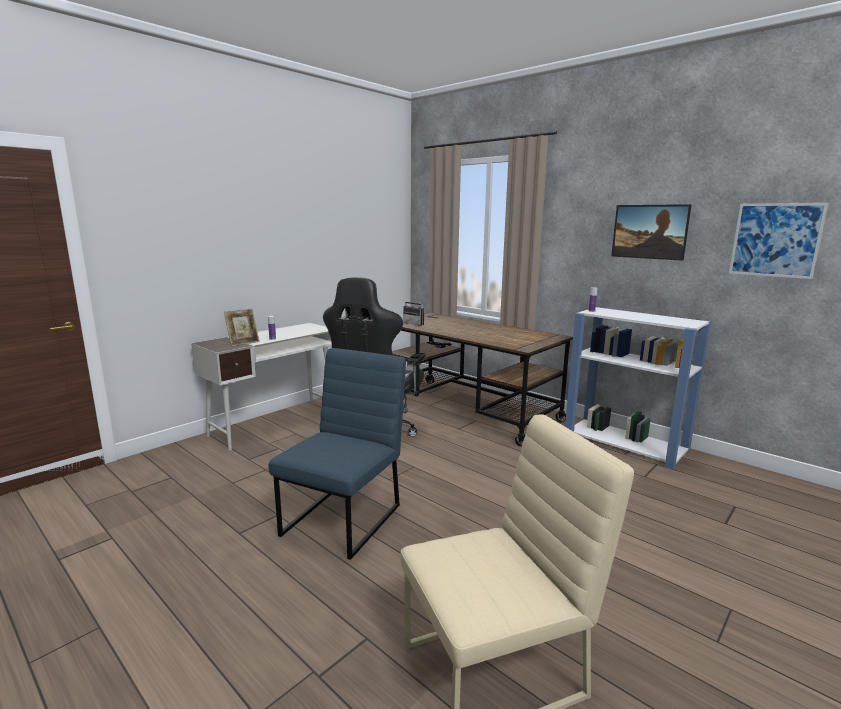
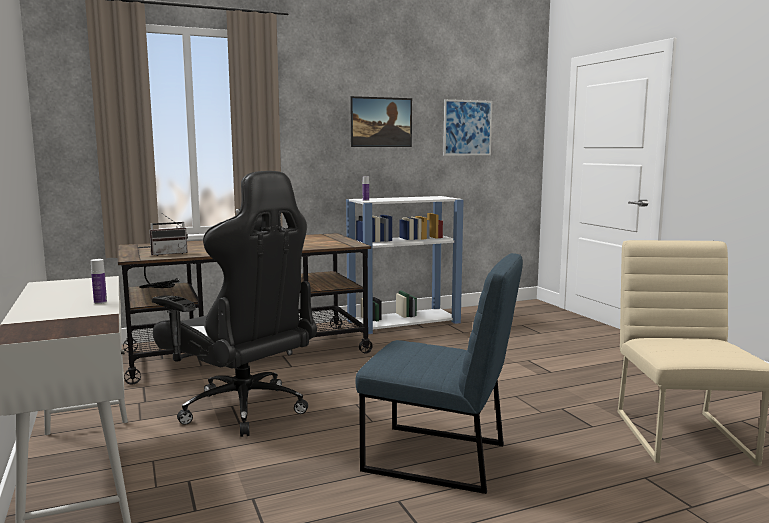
camera: 65 degrees left, 5 degrees down
(243, 343) = (87, 316): picture frame -> none
(345, 518) = (439, 458): blue chair -> blue chair turned 150 degrees clockwise

